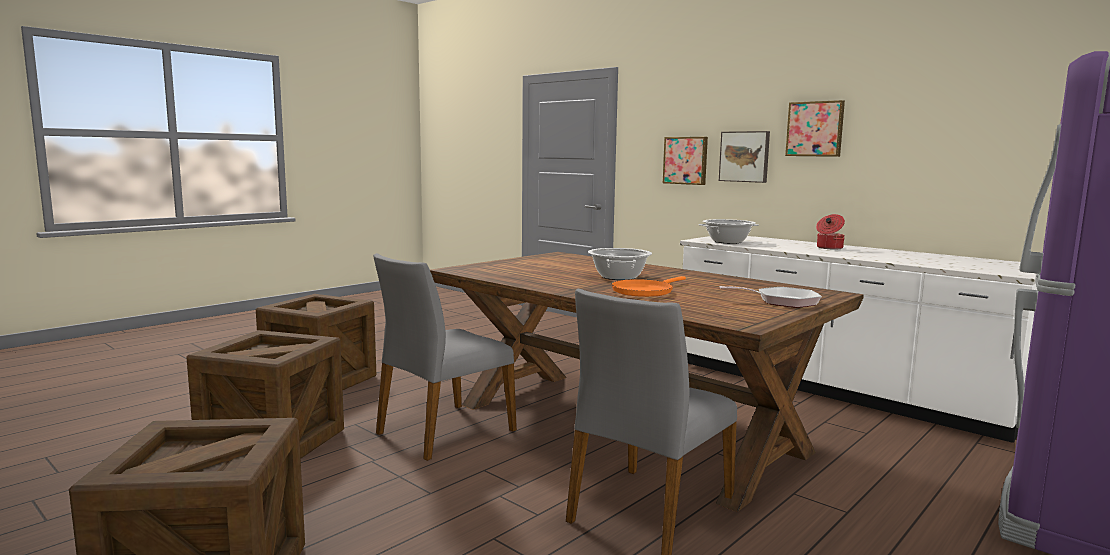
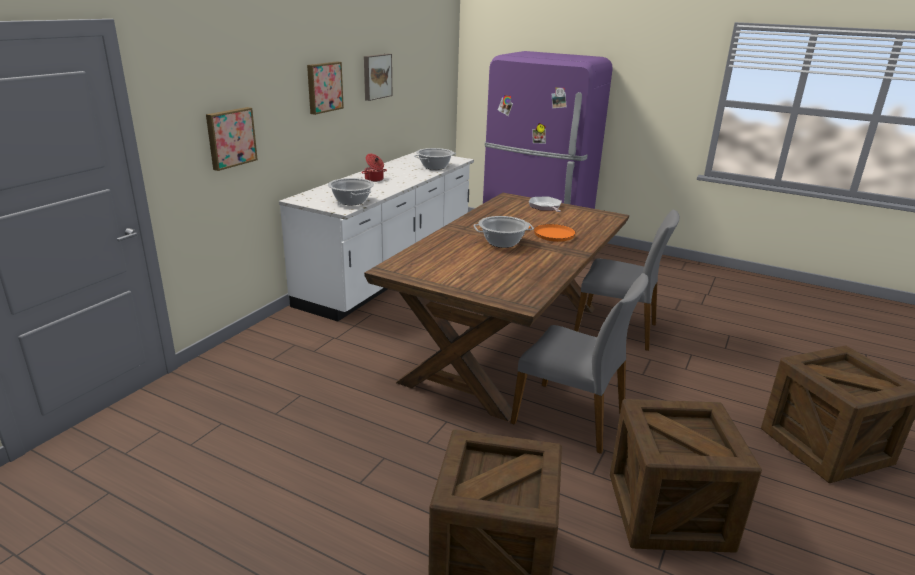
camera: 105 degrees left, 15 degrees up
(745, 156) = (281, 121): picture -> picture (376, 76)
(932, 263) = (434, 167): none -> cooking pot

